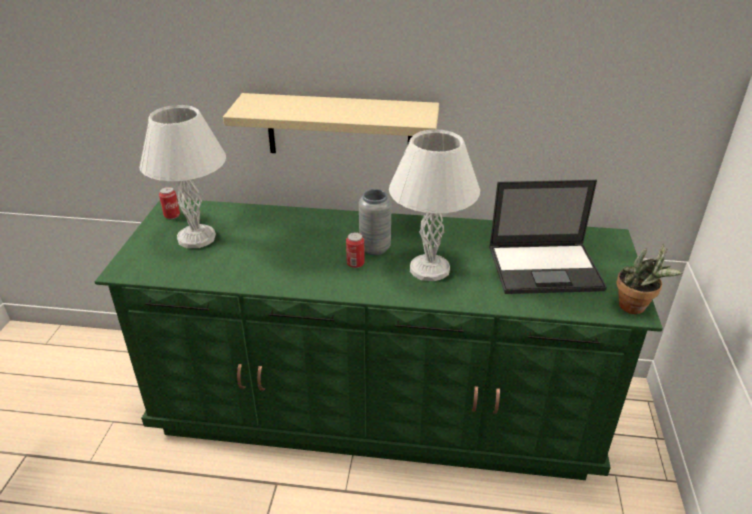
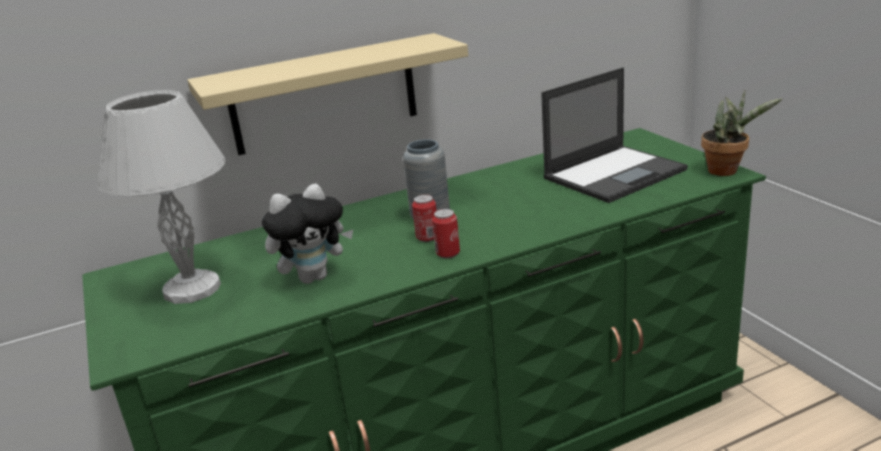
camera: 30 degrees left, 10 degrees down
(172, 215) = (125, 283): can -> can (448, 253)
(261, 262) = (314, 277): none -> plush toy
(429, 270) = (512, 214): white table lamp -> none

